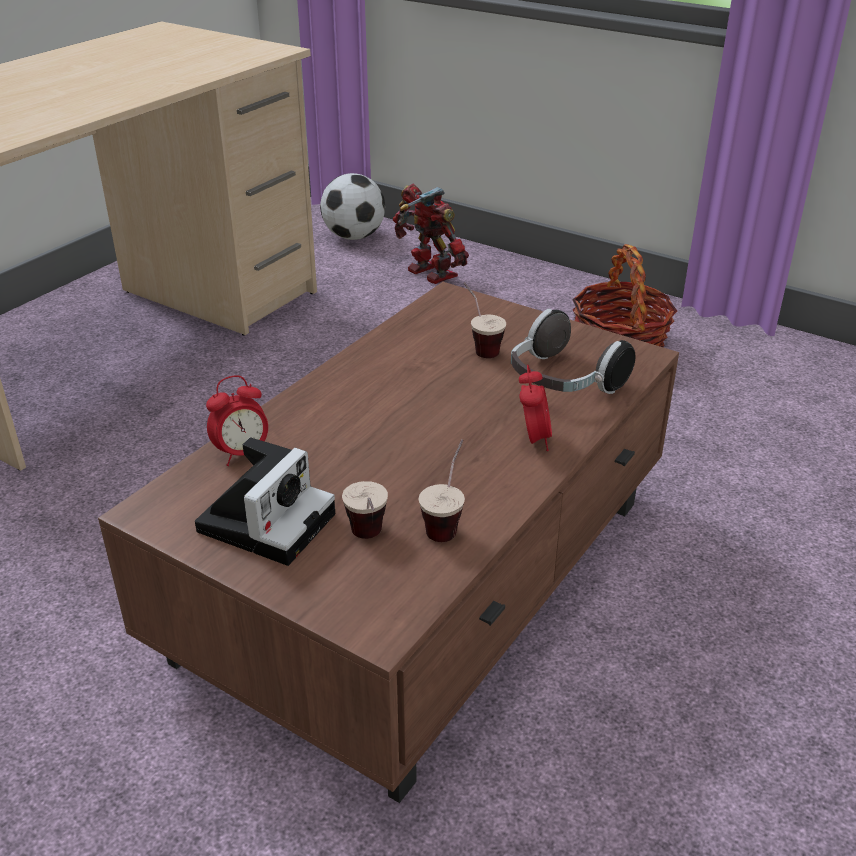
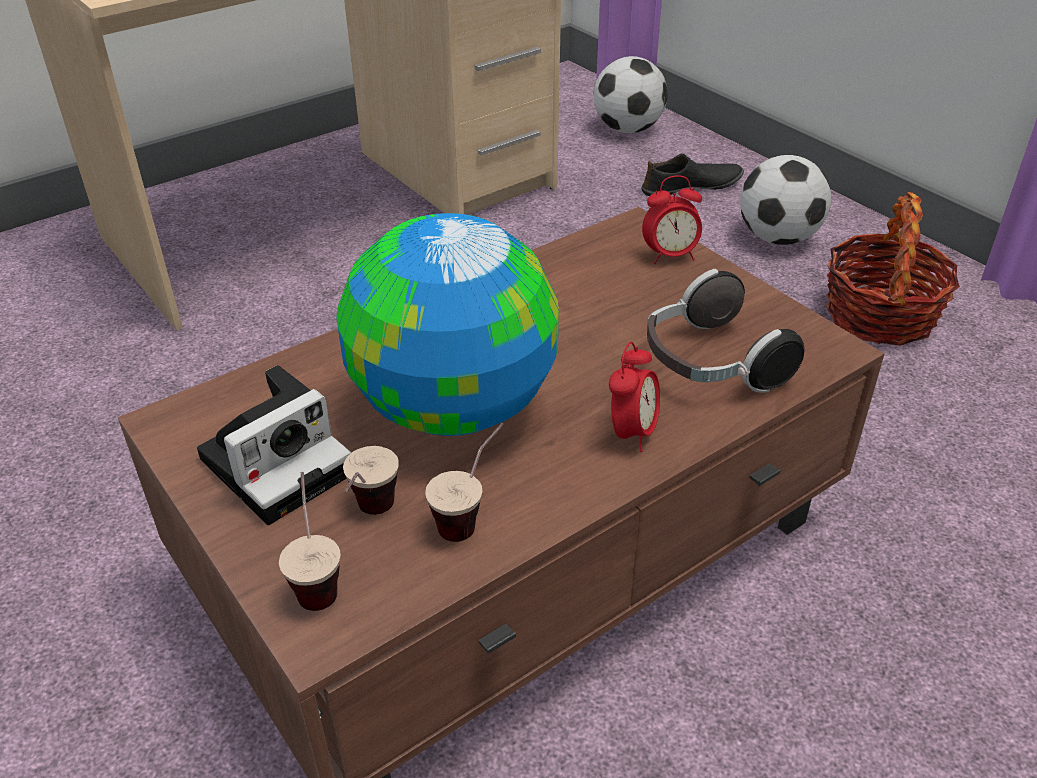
camera: 20 degrees right, 5 degrees up
(242, 454) = (300, 376): alarm clock -> alarm clock (670, 256)
(385, 451) = (452, 408): none -> globe
(429, 274) = (691, 187): toy robot -> black shoe
(479, 346) = (634, 297): cup -> cup (317, 577)
(516, 302) = (778, 238): none -> football

